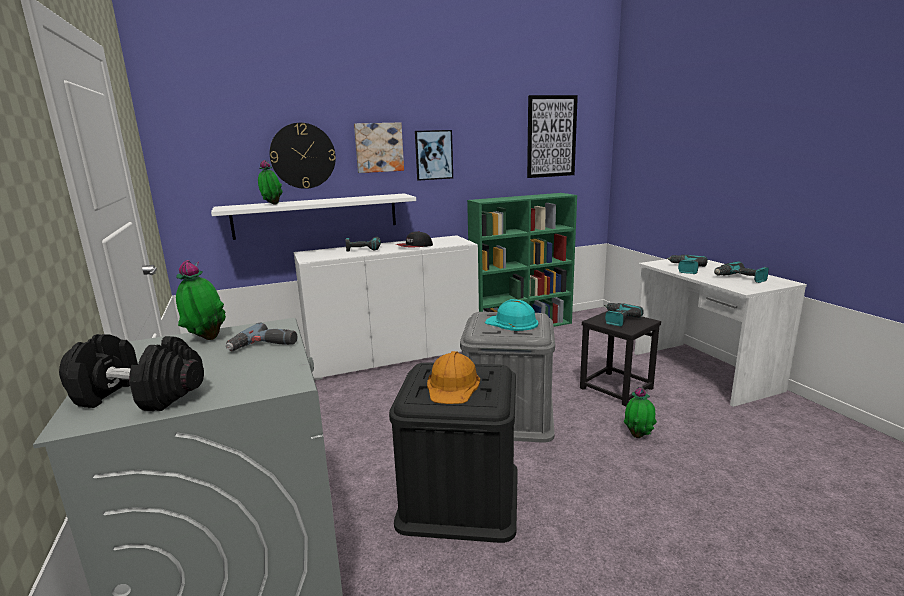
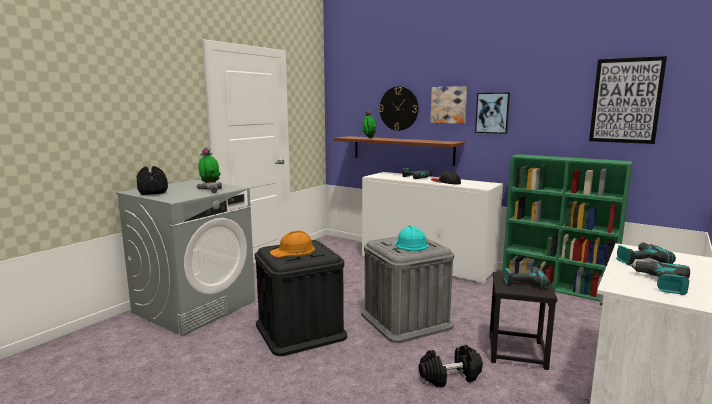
camera: 55 degrees right, 5 degrees down
(316, 215) = (402, 150): white shelf -> brown shelf
(638, 436) = (450, 377): potted plant -> black dumbbell

